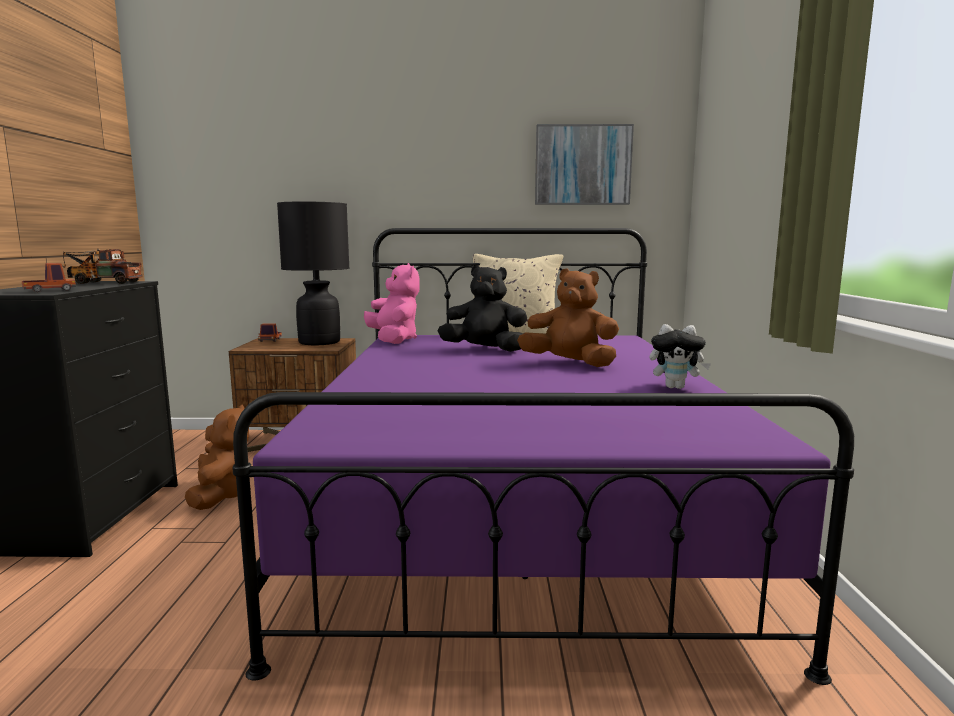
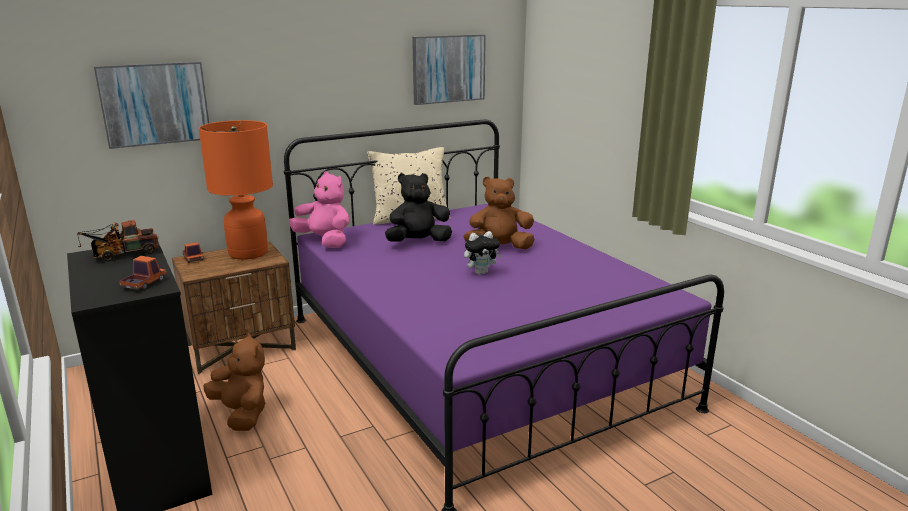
camera: 30 degrees left, 10 degrees up
(257, 183) = (155, 104): none -> picture
(319, 342) = (247, 253): black table lamp -> orange table lamp
(676, 387) = (589, 260): plush toy -> plush toy (481, 272)

